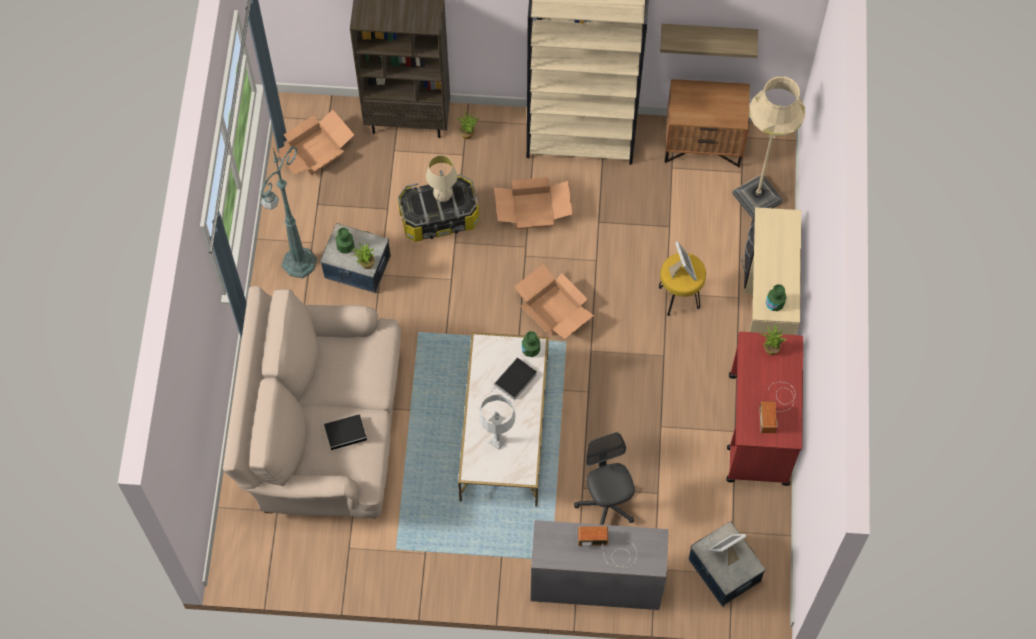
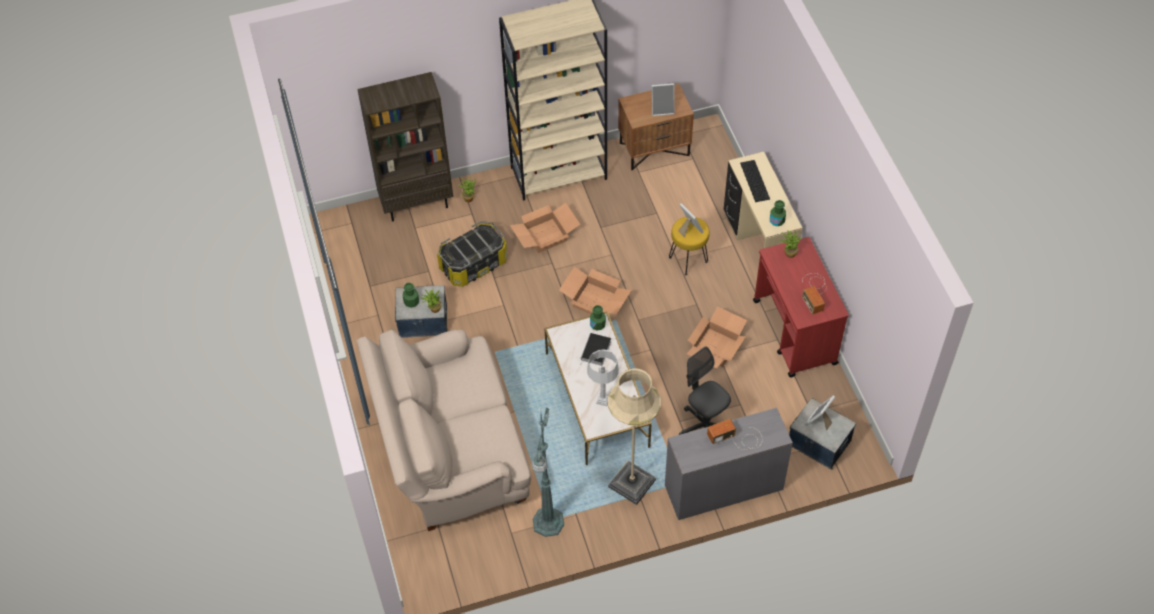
camera: 20 degrees left, 10 degrees down
(298, 264) = (373, 334): green floor lamp -> green floor lamp (547, 524)
(315, 151) = (351, 248): cardboard box -> cardboard box (715, 346)
(347, 432) = (481, 430): book -> none
(443, 197) = (474, 242): beige table lamp -> none
(708, 35) = (642, 45): shelf -> none
(715, 111) = (662, 109): none -> picture frame
(757, 198) = (713, 172): beige floor lamp -> beige floor lamp (632, 484)
(773, 244) = (754, 181): none -> keyboard

